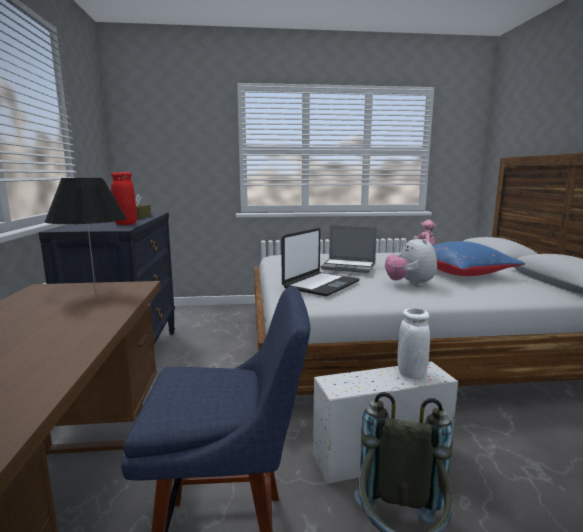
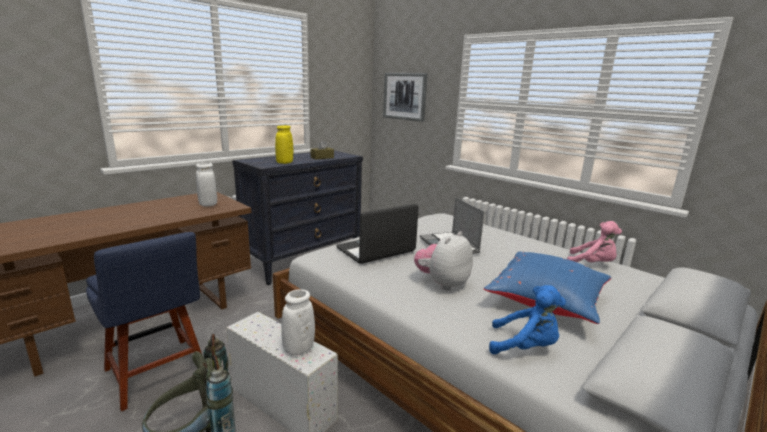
camera: 50 degrees right, 5 degrees up
(95, 293) = (208, 205): black table lamp -> white vase
(125, 224) = (284, 163): red vase -> yellow vase
(164, 146) = (404, 96): none -> picture
(320, 285) = (376, 250): laptop -> laptop turned 150 degrees clockwise
(516, 291) = (525, 347): none -> blue plush toy

